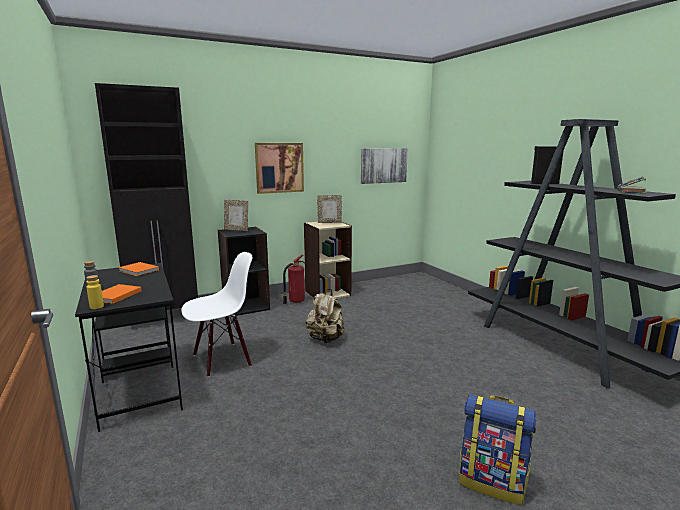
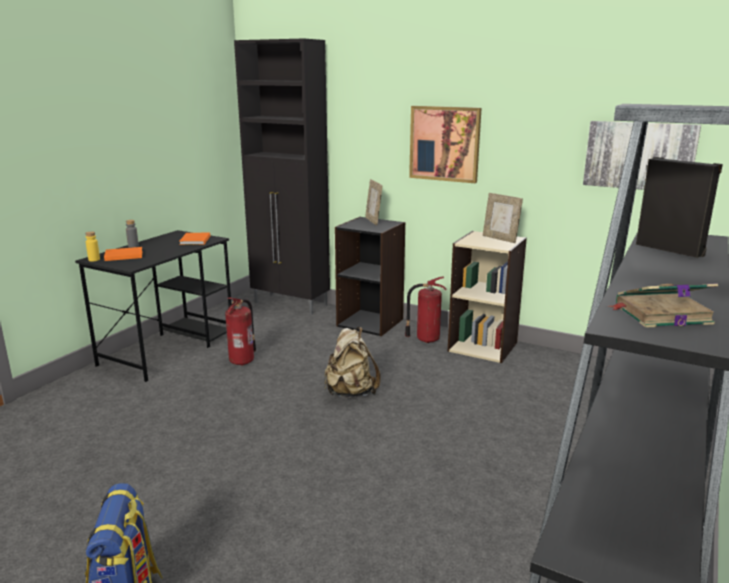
camera: 55 degrees right, 5 degrees up
(222, 359) = (243, 360): white chair -> fire extinguisher

